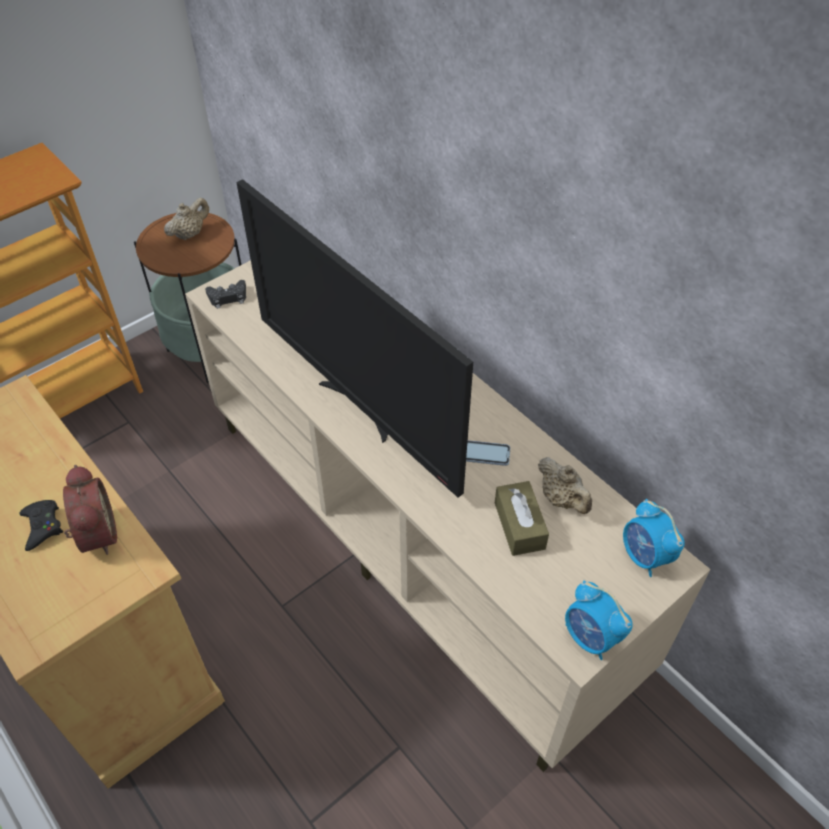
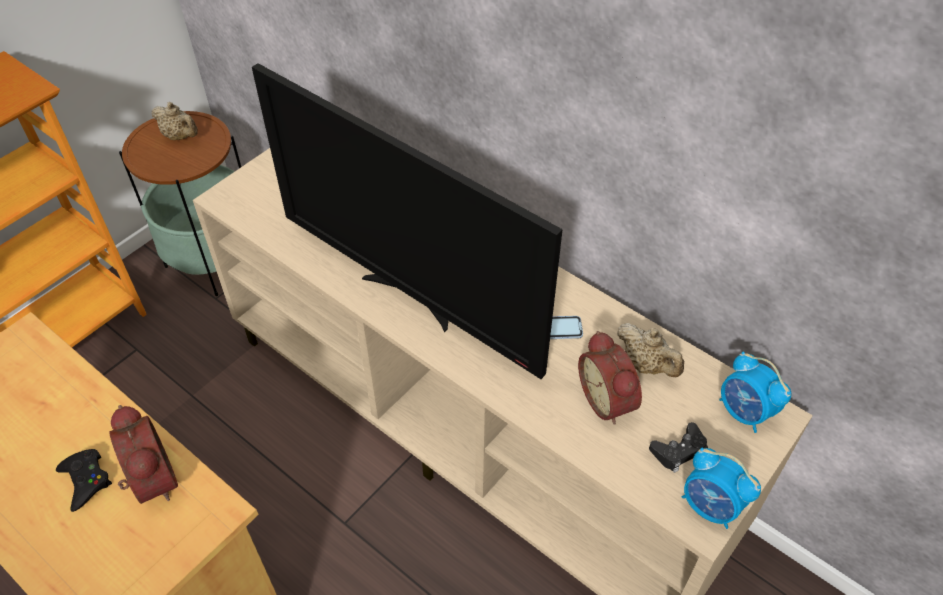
camera: 10 degrees left, 0 degrees up
(190, 234) = (180, 136): beige teapot -> beige teapot turned 90 degrees clockwise
(228, 297) = (241, 198): black game controller -> black game controller (679, 451)
(519, 525) = (609, 399): brown tissue box -> alarm clock

